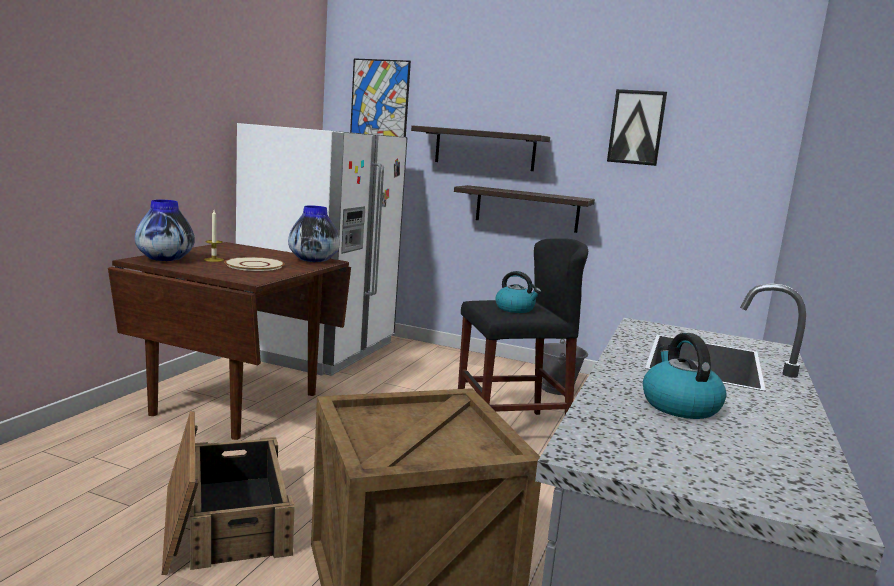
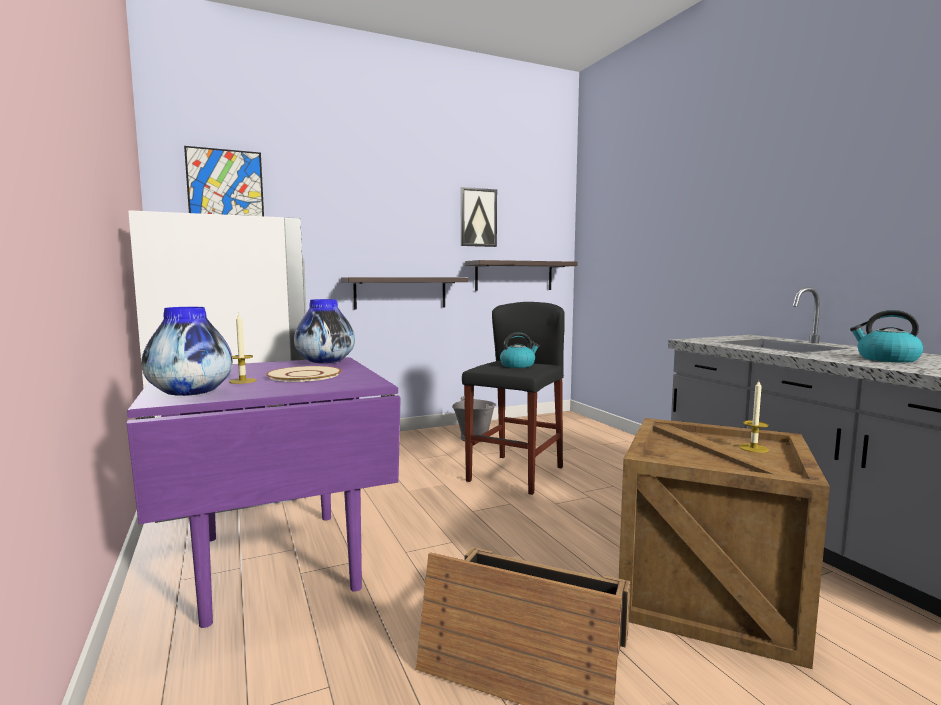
camera: 45 degrees left, 5 degrees down
(235, 403) = (275, 562): brown dining table -> purple dining table
(462, 446) = (753, 448): none -> candle
(484, 149) = (354, 241): shelf -> shelf (514, 276)

